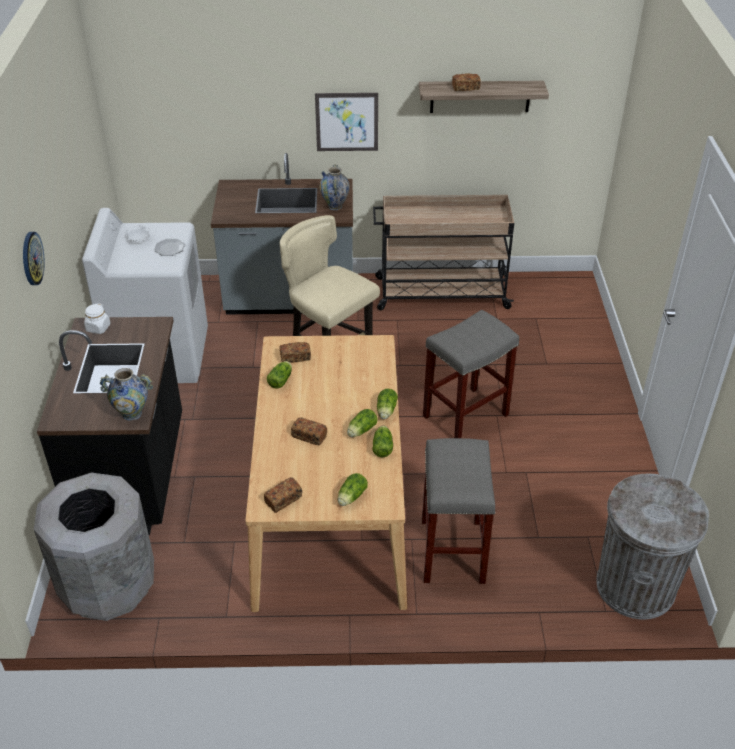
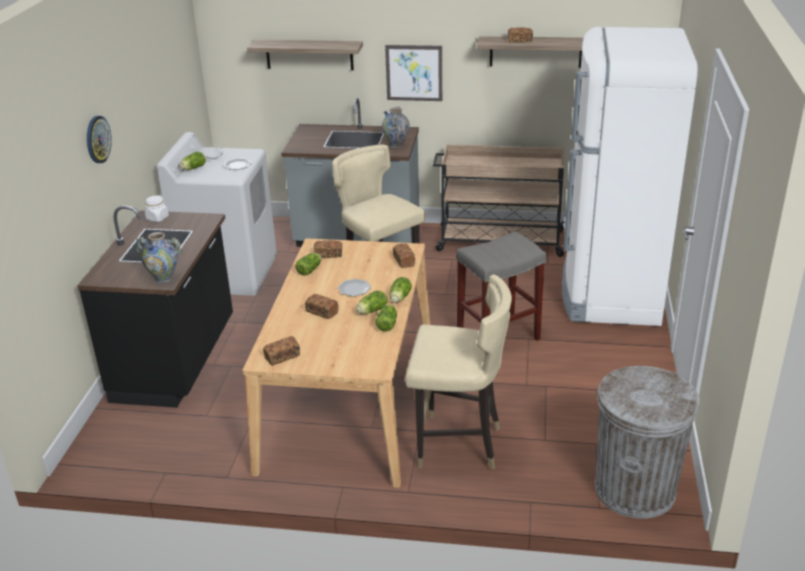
camera: 10 degrees right, 10 degrees down
(108, 586) = (127, 444): grey trash can -> none
(228, 105) = (309, 54): none -> shelf
(335, 402) = (354, 289): none -> plate
(351, 497) = (345, 359): lettuce -> lettuce (192, 168)
(377, 360) = (403, 261): none -> bread
(453, 552) = (457, 445): grey stool -> beige chair
(566, 351) = (610, 293): none -> white fridge

